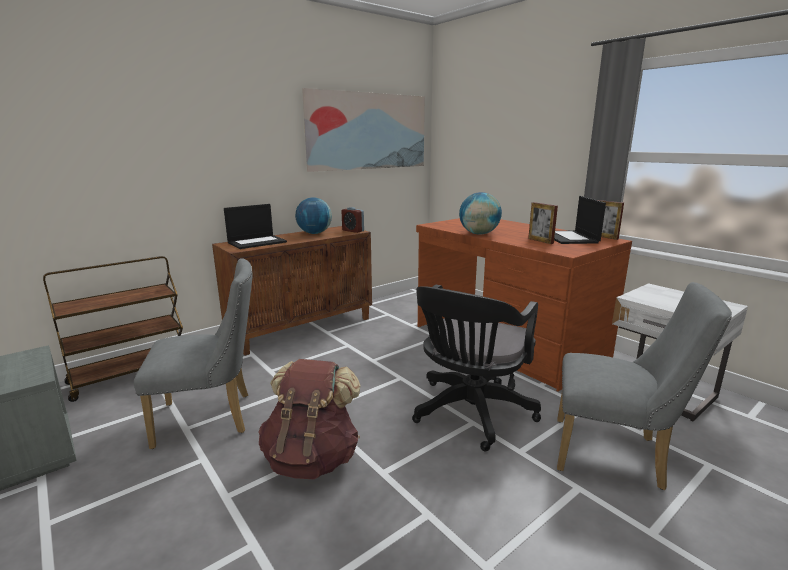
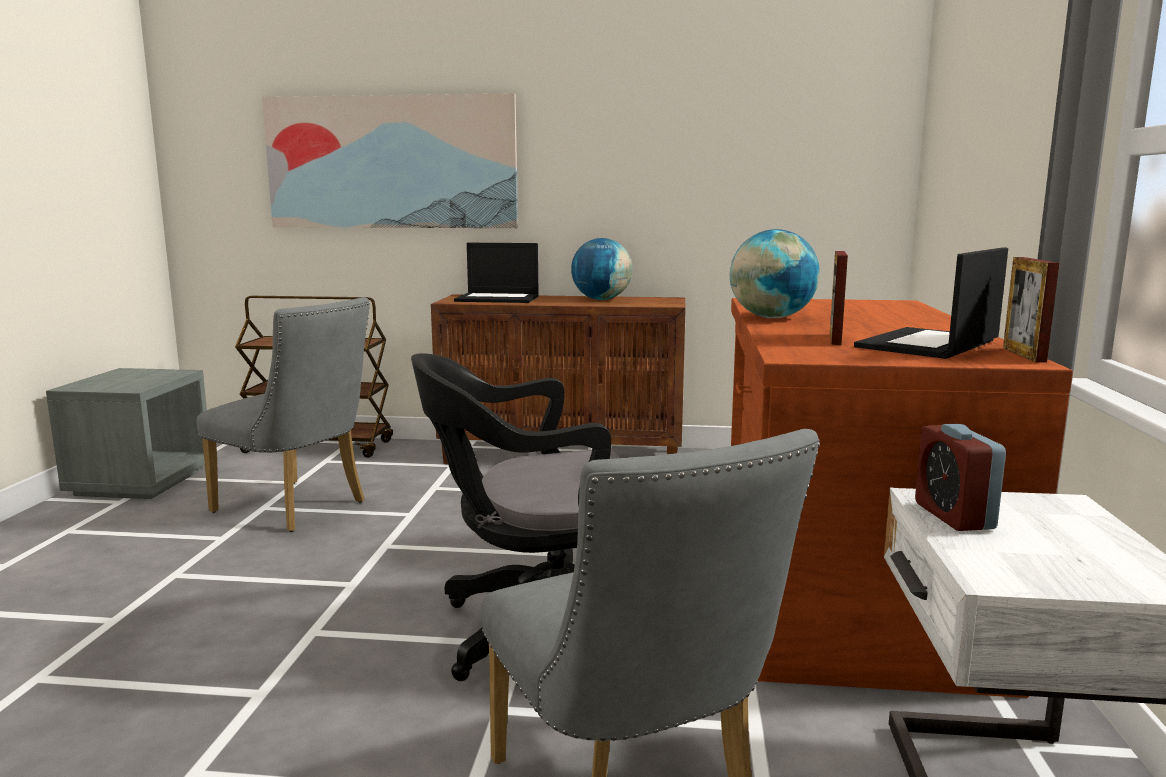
camera: 45 degrees right, 5 degrees down
(312, 458) = (289, 583): brown backpack -> none
(353, 231) = (664, 303): alarm clock -> alarm clock (953, 516)
(368, 131) = (753, 128): picture -> picture (391, 162)

